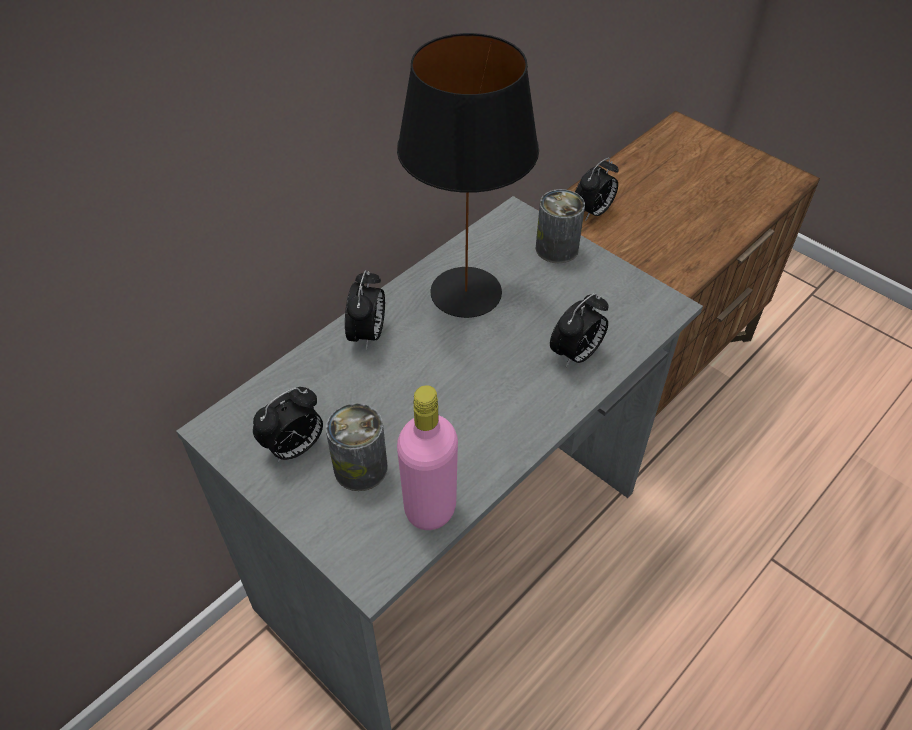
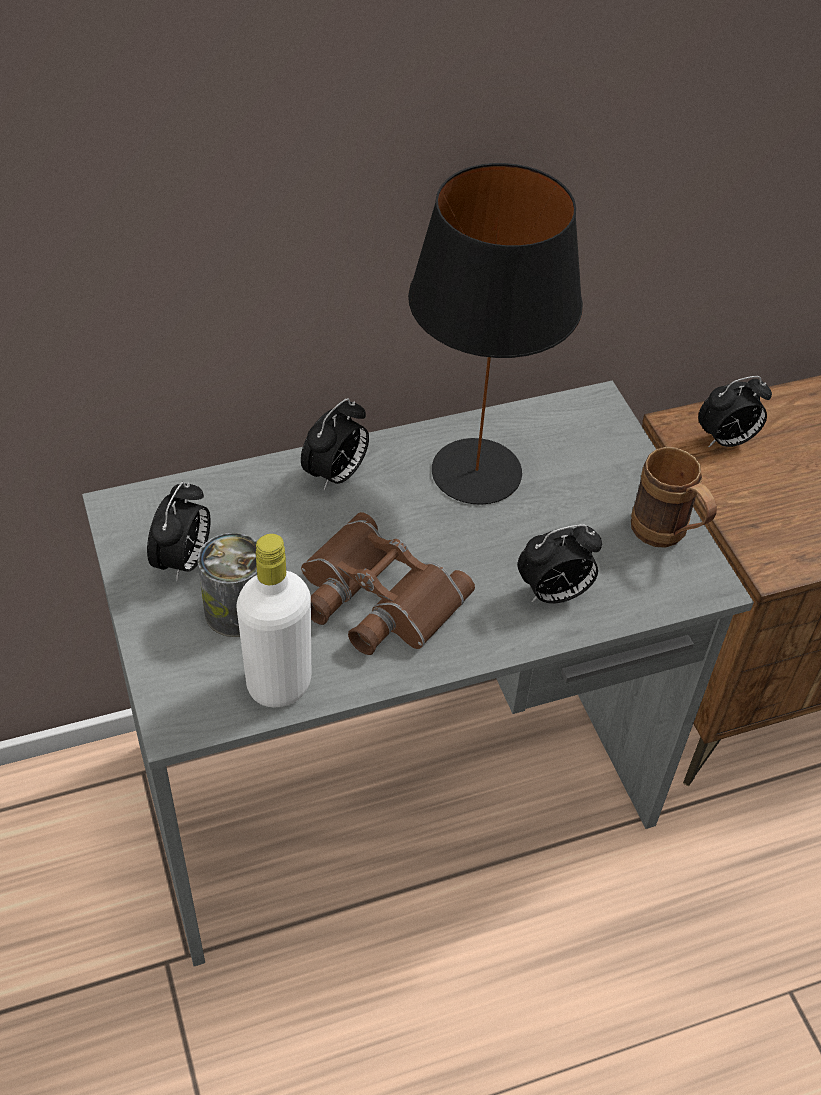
camera: 25 degrees right, 0 degrees up
(294, 448) = (183, 562): alarm clock -> alarm clock turned 60 degrees counterclockwise
(430, 508) = (279, 684): pink bottle -> white bottle
(457, 412) = (375, 598): none -> brown binoculars
(557, 248) = (620, 463): can -> none
(620, 285) = (666, 537): none -> brown mug

